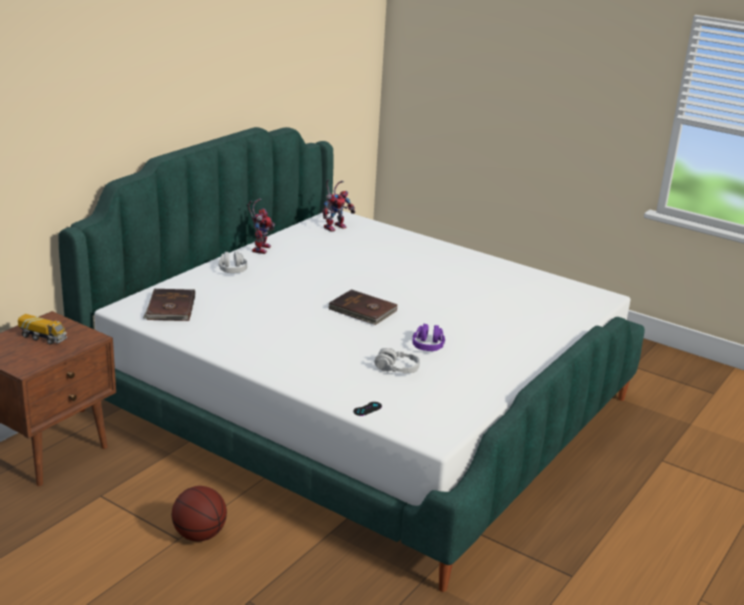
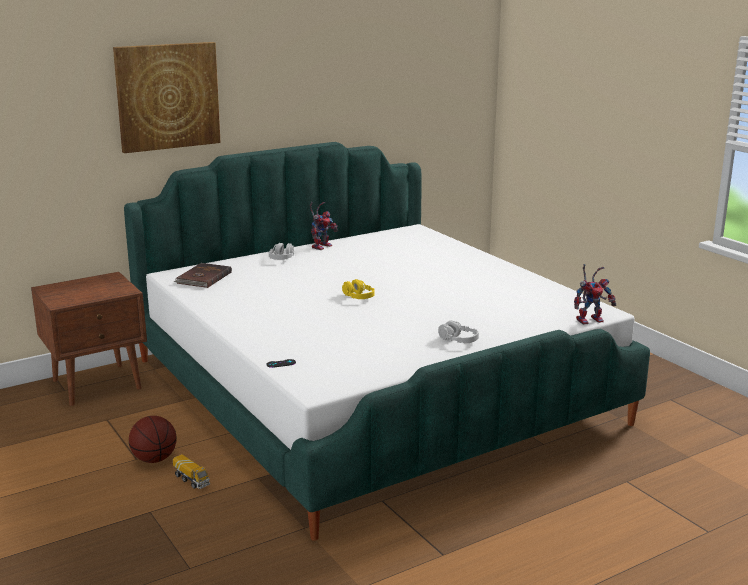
camera: 25 degrees right, 5 degrees down
(43, 338) = (93, 287): toy truck -> toy truck (192, 480)
(98, 92) = (167, 96): none -> picture
(335, 226) = (404, 237): toy robot -> toy robot (590, 319)
(362, 310) = (358, 297): brown book -> yellow headphones
(397, 369) = (339, 340): grey headphones -> grey headphones (458, 340)
(428, 345) = (387, 327): purple headphones -> none

